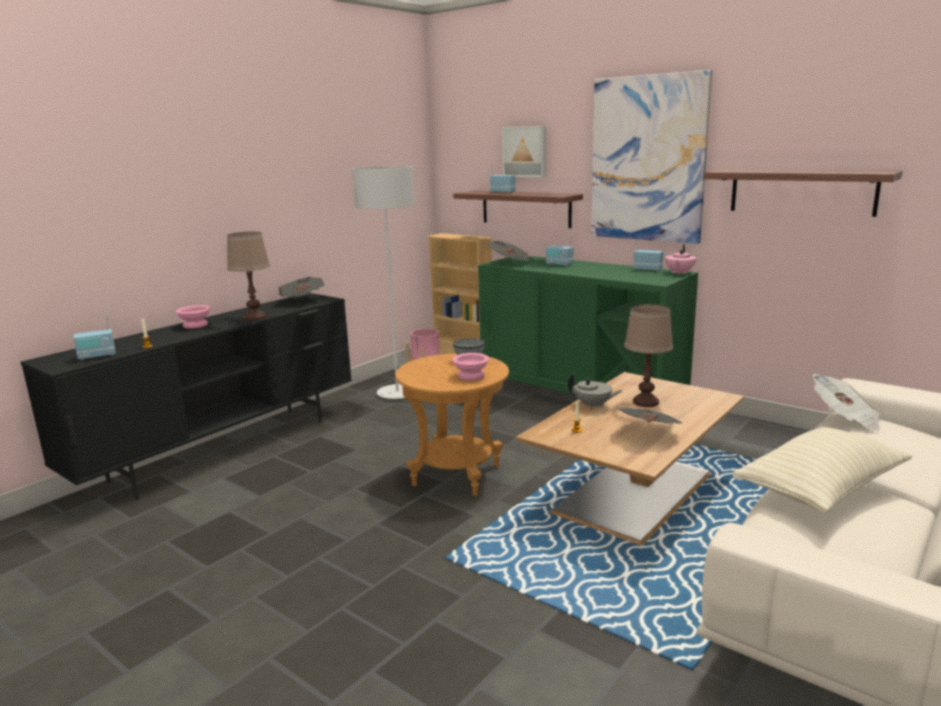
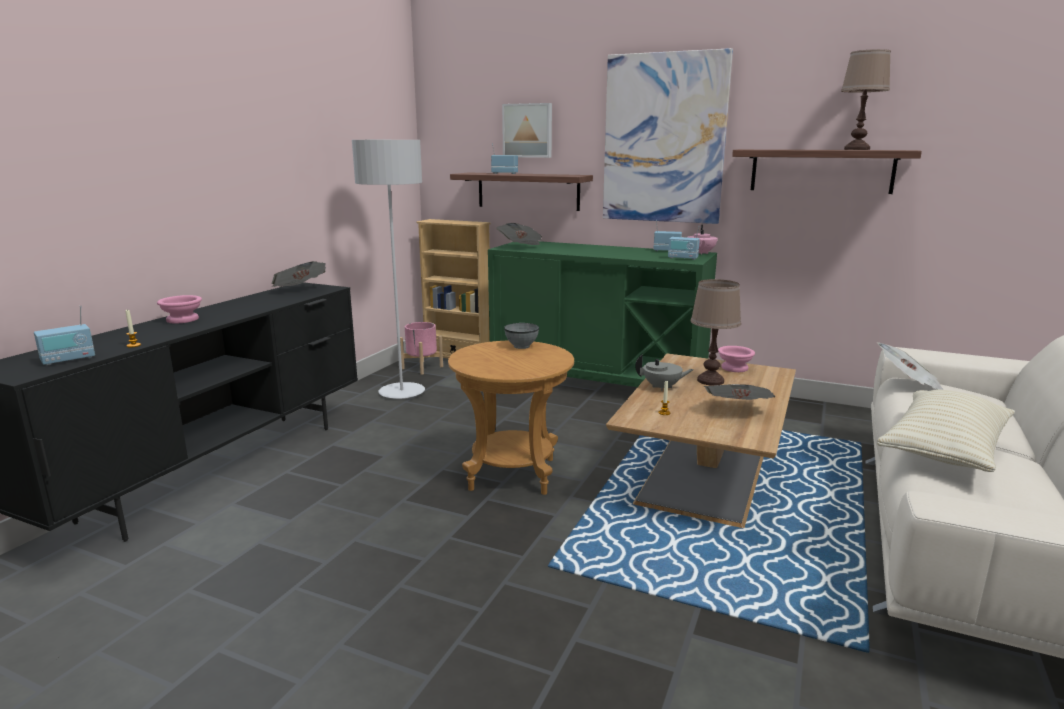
camera: 15 degrees left, 0 degrees up
(255, 318) = (256, 309): brown table lamp -> brown table lamp (857, 149)
(471, 375) = (537, 362): pink bowl -> pink bowl (734, 368)
(559, 264) = (573, 248): radio -> radio (682, 258)

